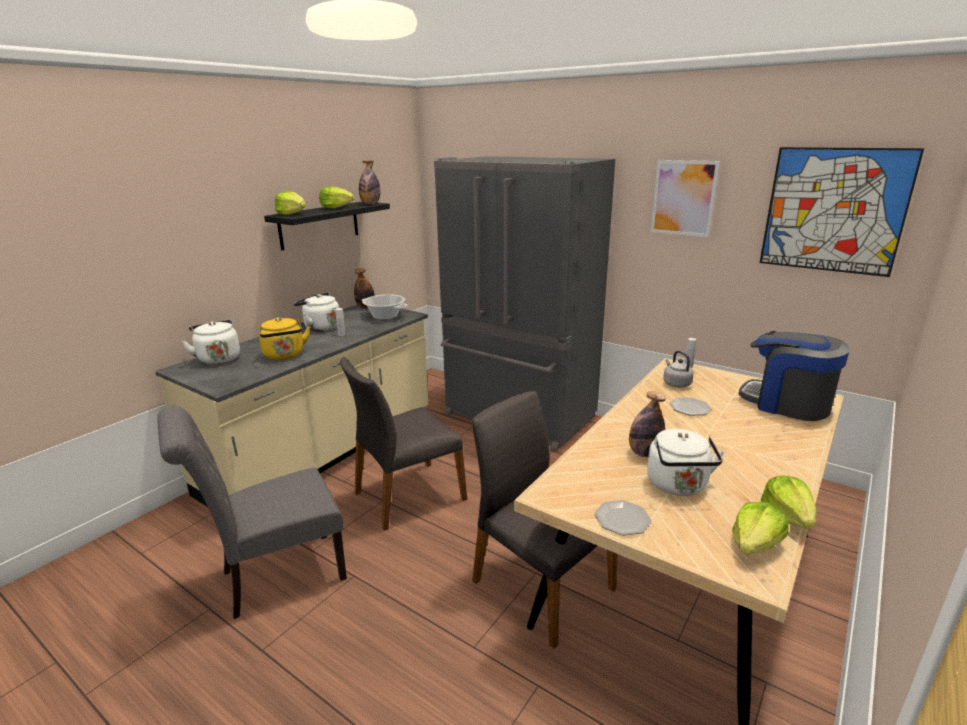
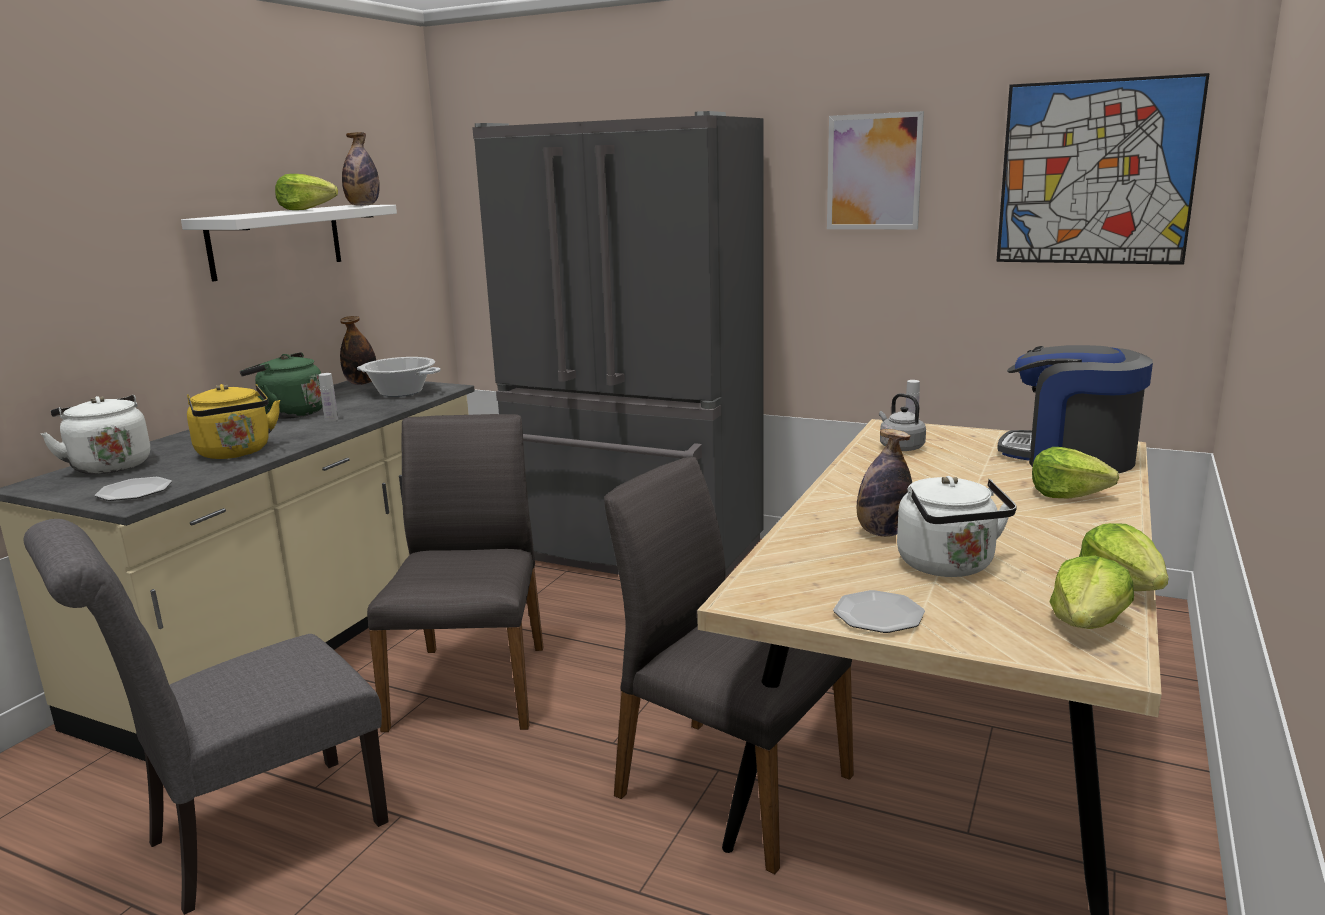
camera: 10 degrees left, 5 degrees down
(292, 214) = (232, 216): lettuce -> lettuce (1067, 494)
(319, 225) = (276, 241): black shelf -> white shelf
(320, 327) = (289, 414): white kettle -> green kettle
(407, 495) = (472, 684): grey chair -> grey chair turned 135 degrees clockwise
(690, 408) = (931, 474): plate -> plate (135, 491)

